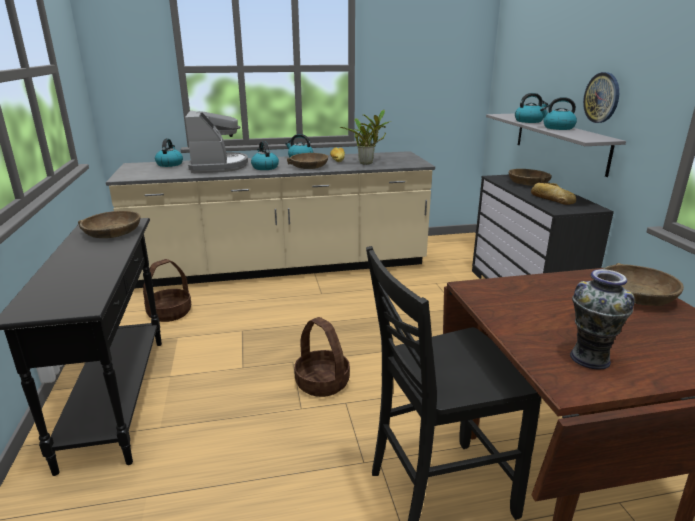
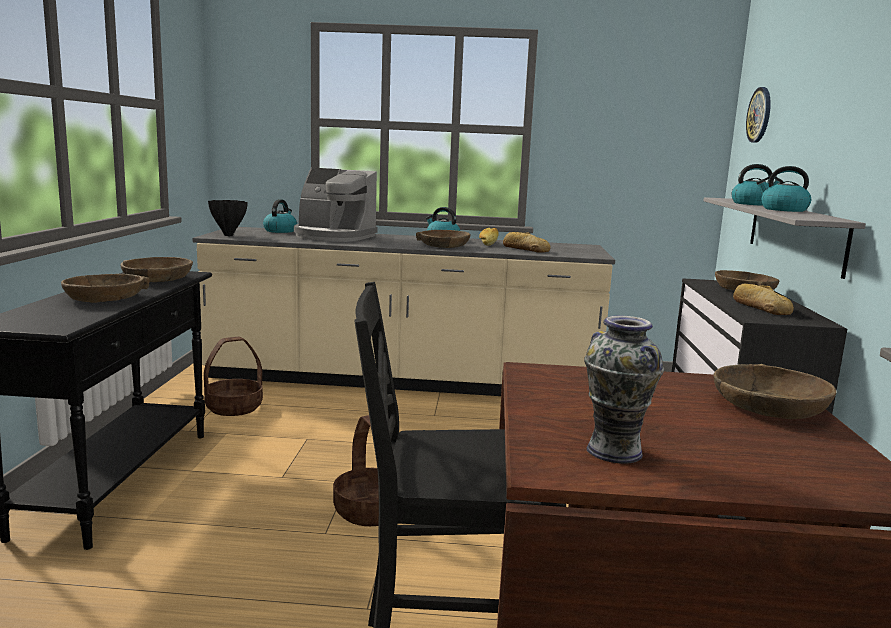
camera: 15 degrees right, 10 degrees down
(90, 263) = (105, 298): none -> brown bowl
(133, 175) = (228, 235): none -> black vase
(218, 166) = (333, 236): coffee machine -> coffee machine turned 105 degrees clockwise
(264, 167) = (387, 242): kettle -> none
(367, 163) = (525, 249): potted plant -> bread
(602, 97) = (841, 165): wall clock -> wall clock (759, 115)

